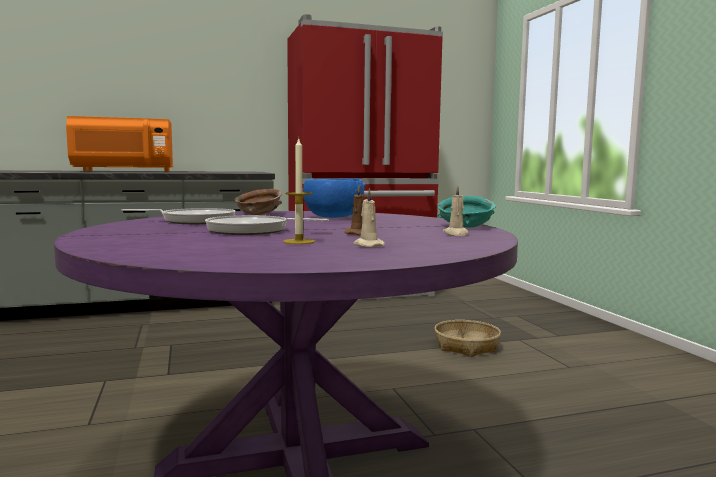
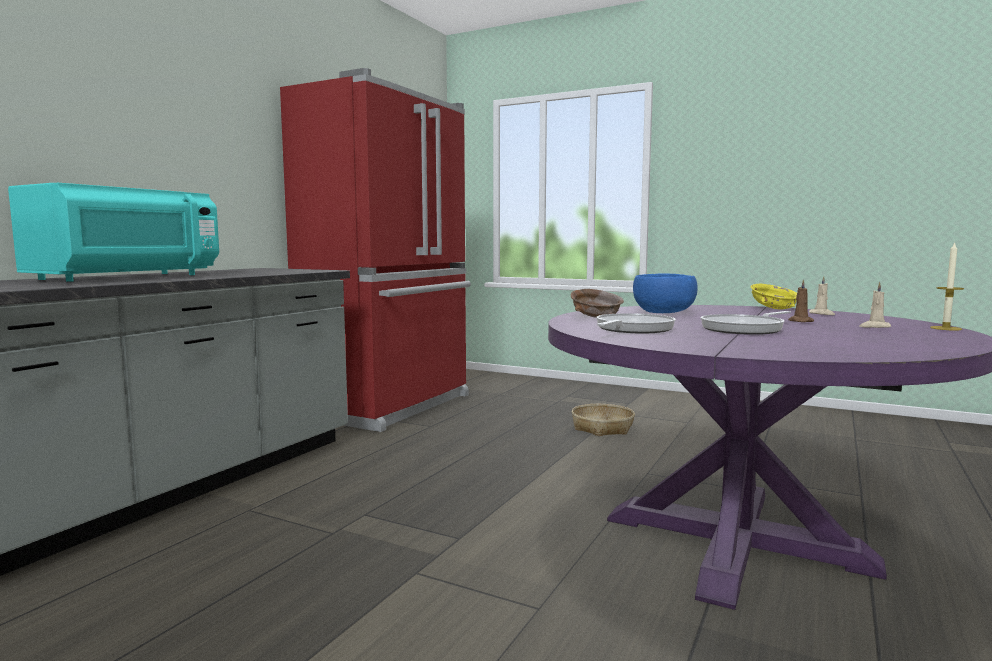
camera: 45 degrees left, 0 degrees up
(125, 171) = (126, 277): orange microwave -> turquoise microwave
(299, 241) = (837, 331): candle -> candle (946, 328)
(465, 226) = (773, 308): turquoise bowl -> yellow bowl

